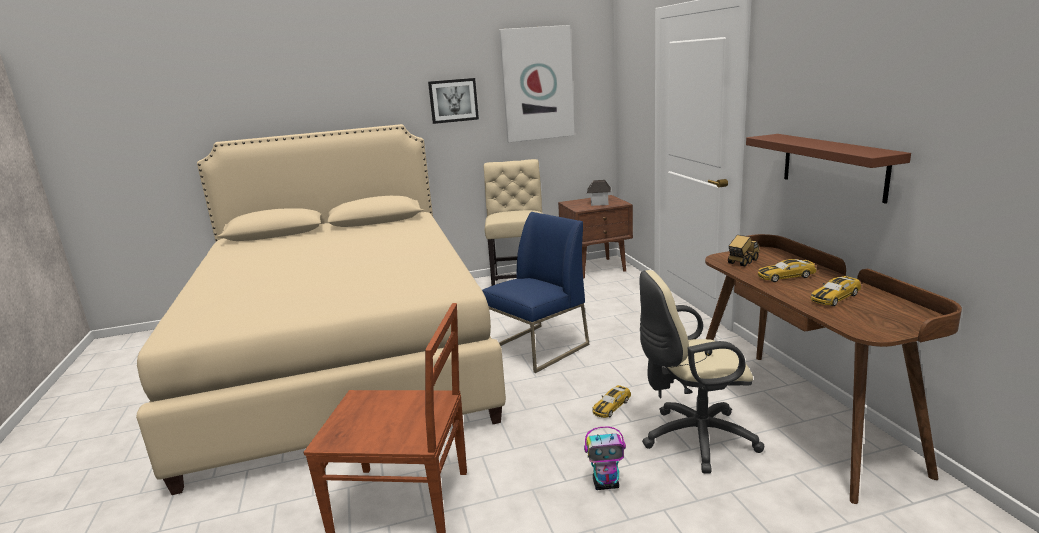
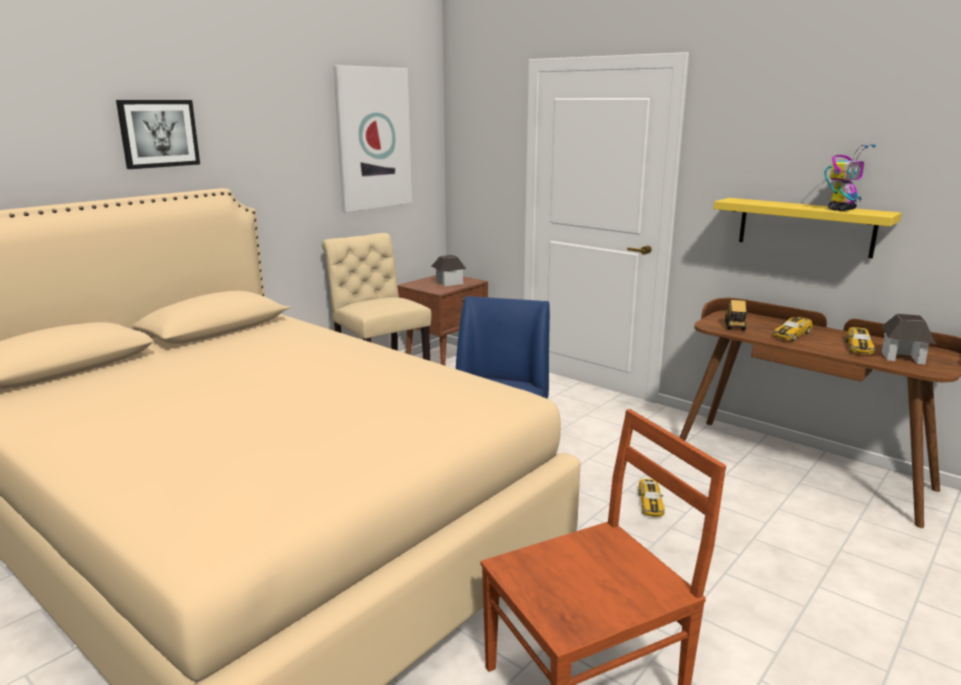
camera: 35 degrees left, 0 degrees up
(453, 100) = (281, 156): picture -> picture (158, 133)
(606, 484) = (746, 581): toy robot -> toy robot (841, 209)
(693, 439) = (755, 513): beige office chair -> none
(833, 166) = (805, 227): brown shelf -> yellow shelf
(865, 314) = (902, 357): none -> toy house

